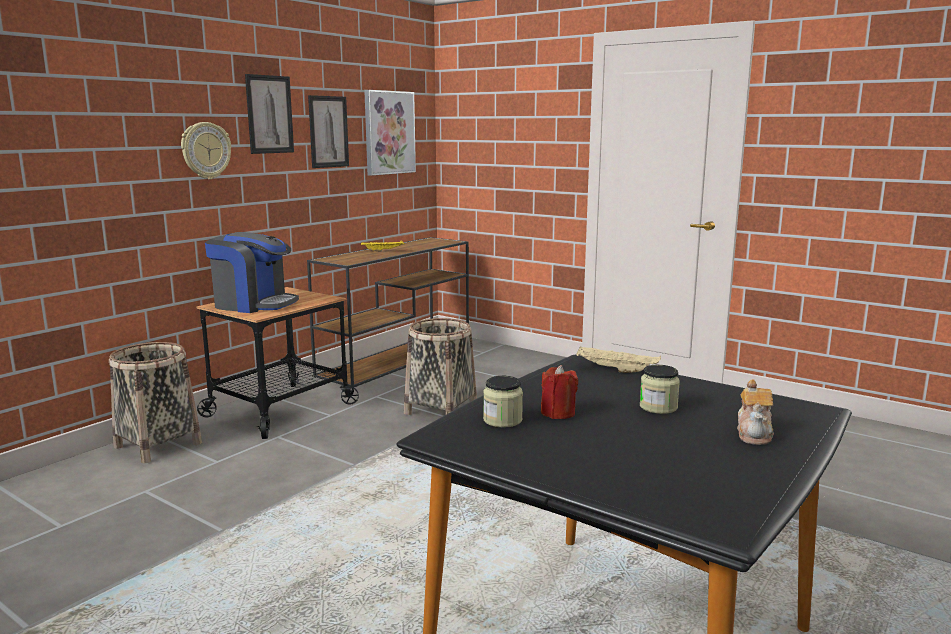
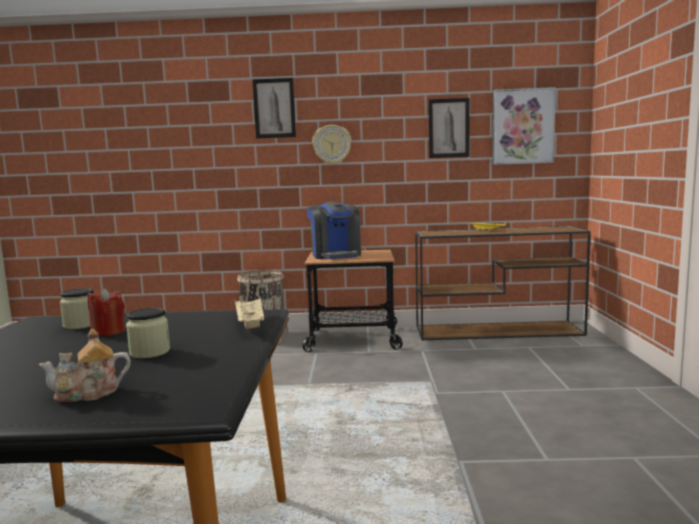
camera: 55 degrees right, 5 degrees down
(269, 114) = (389, 116): picture -> picture (274, 108)
(441, 409) = (440, 373): basket -> none

